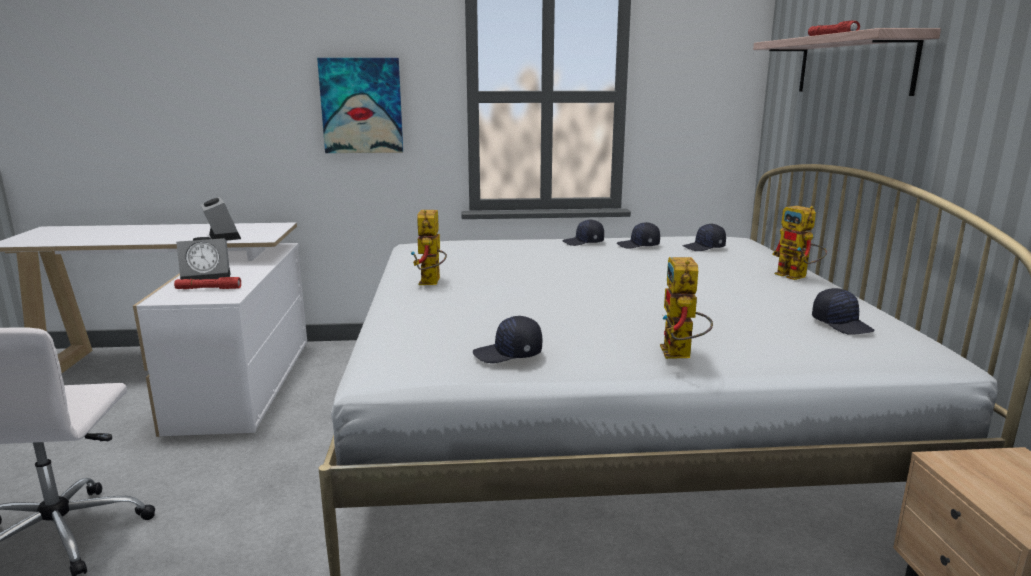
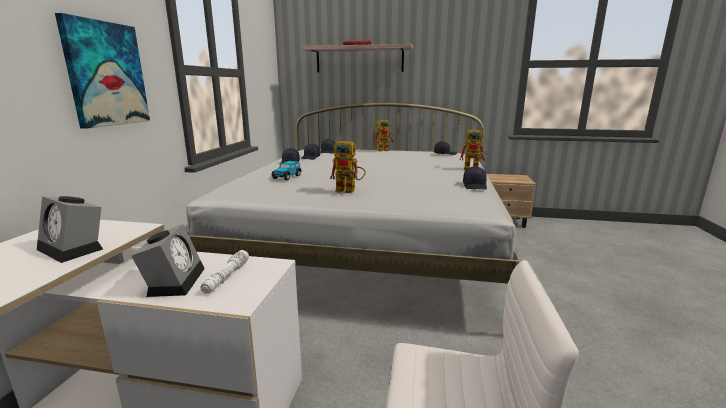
camera: 75 degrees left, 0 degrees up
(208, 289) = (226, 277): red flashlight -> white flashlight
(222, 236) = (74, 248): alarm clock -> alarm clock turned 135 degrees counterclockwise
(491, 251) = (287, 177): none -> toy car

